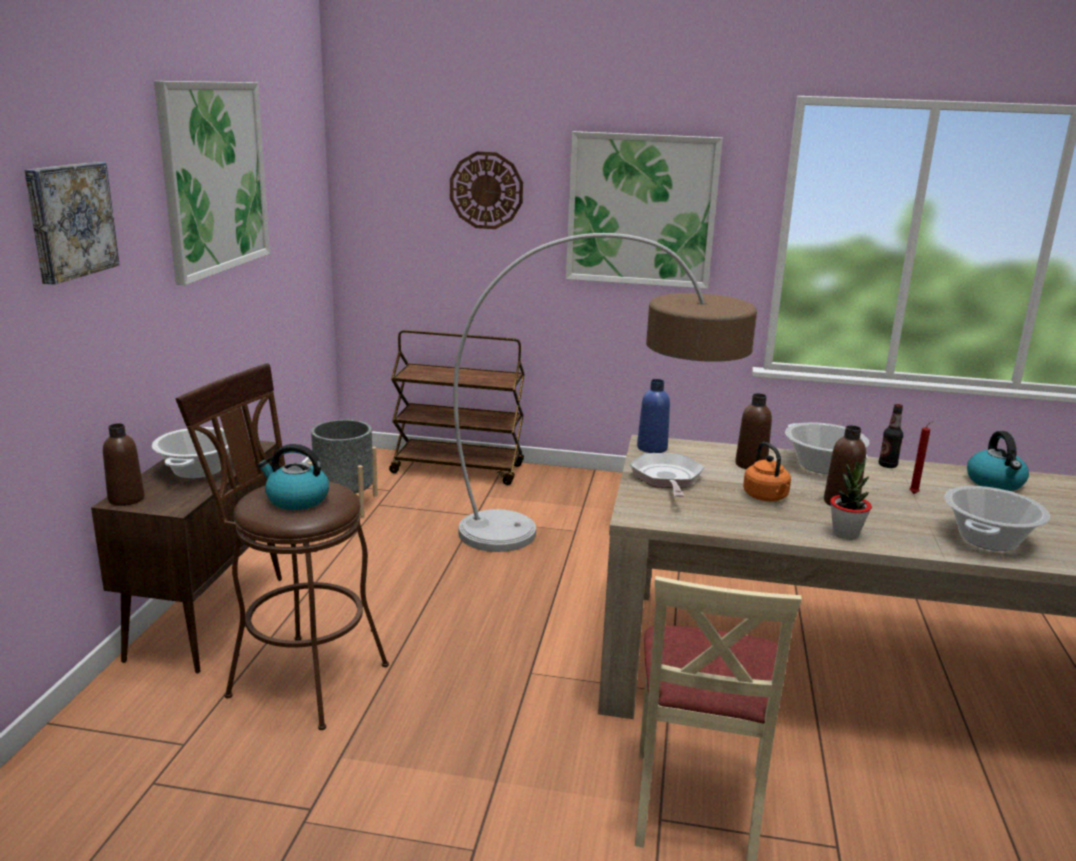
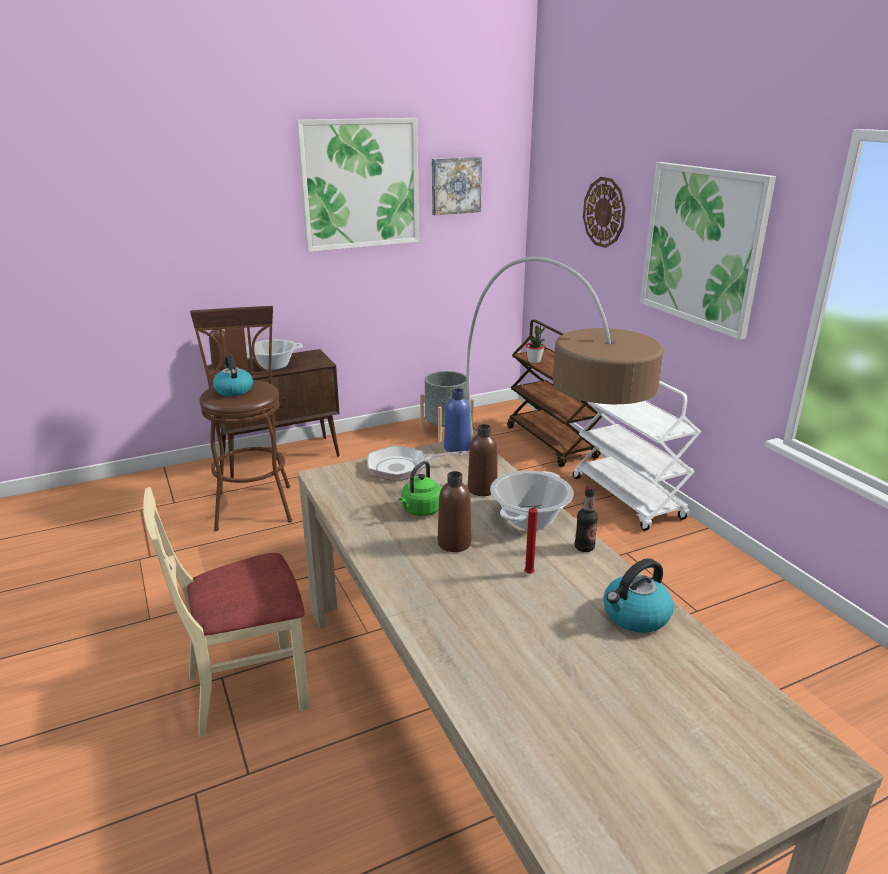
camera: 55 degrees right, 5 degrees up
(69, 220) = (204, 202): picture -> picture (455, 185)
(603, 484) = (628, 498): none -> white cart
(667, 479) = (402, 468): frying pan -> frying pan turned 150 degrees counterclockwise
(766, 497) = (420, 510): orange kettle -> green kettle
(845, 533) = (388, 558): potted plant -> potted plant (534, 361)
(987, 539) = (466, 632): cooking pot -> none

